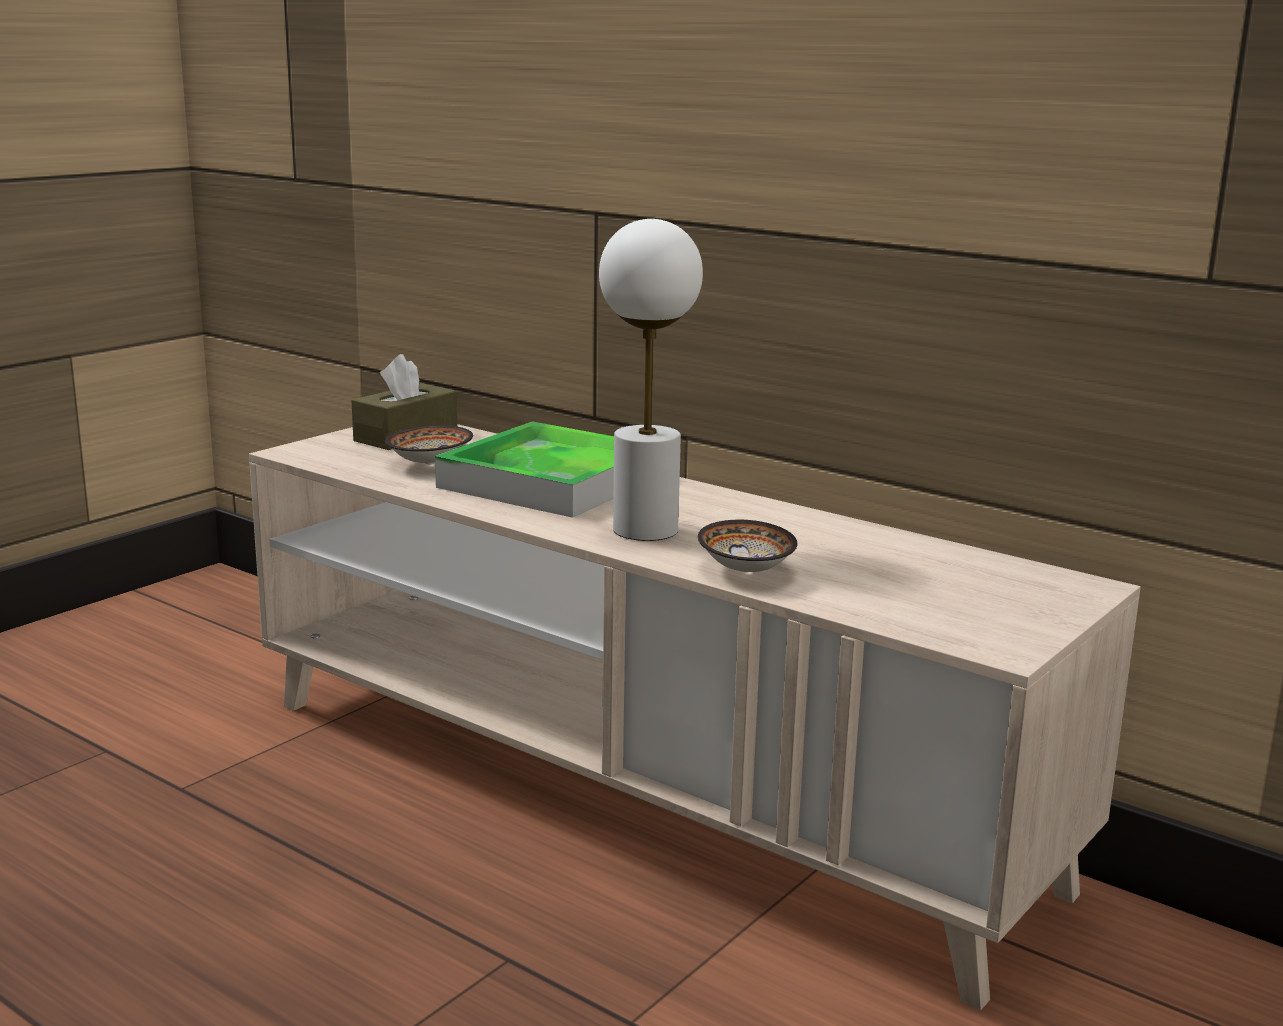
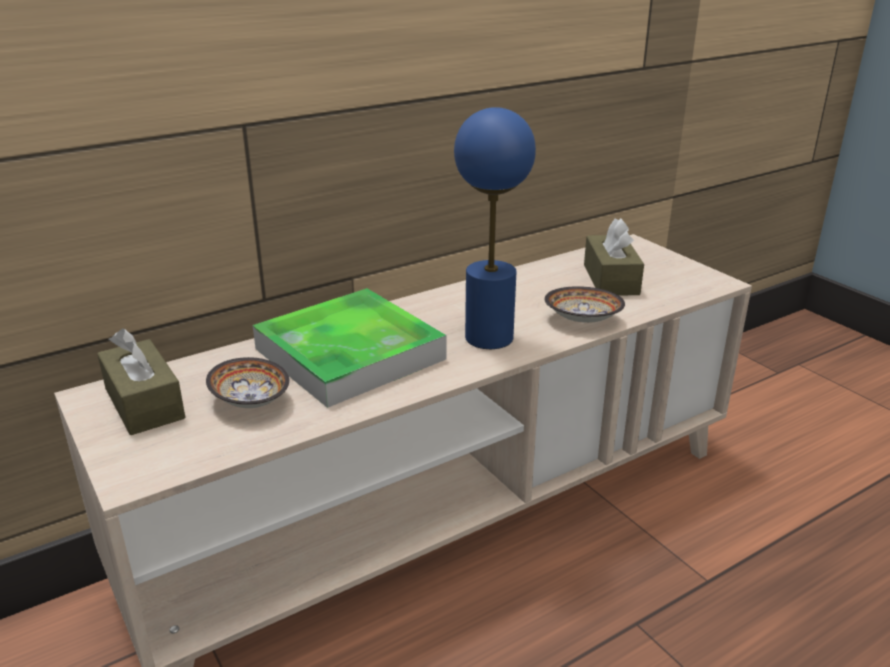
camera: 70 degrees left, 10 degrees up
(646, 529) = (488, 337): white table lamp -> blue table lamp
(911, 578) = (611, 279): none -> brown tissue box

